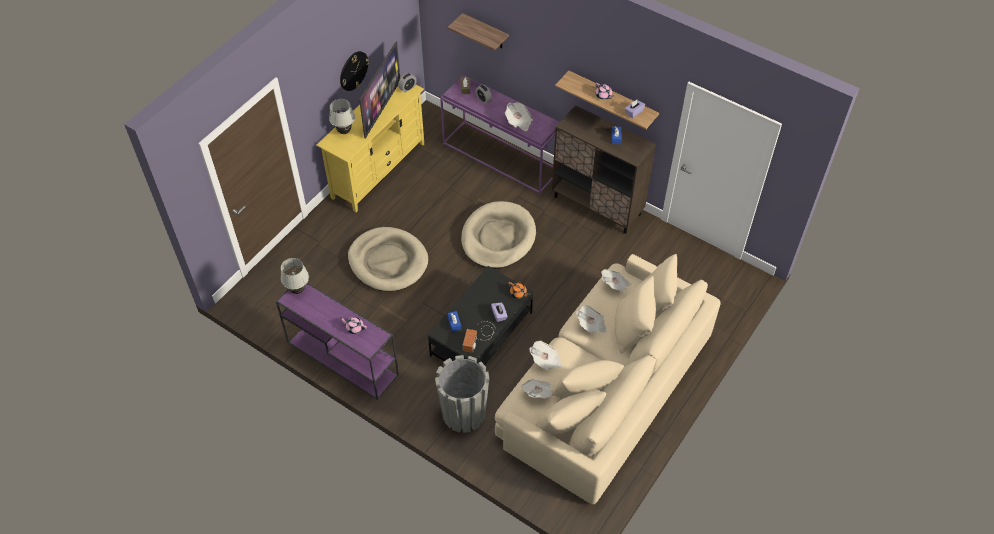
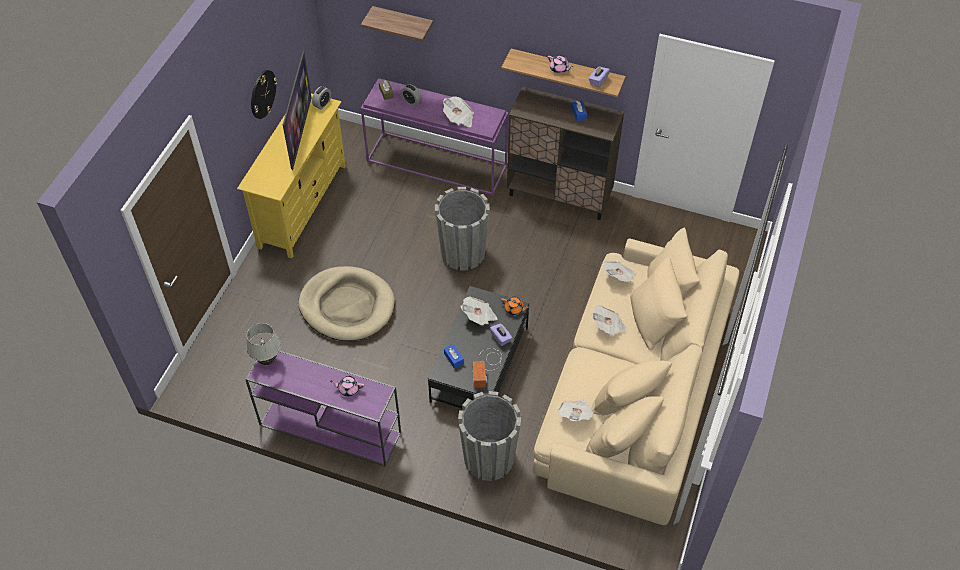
camera: 15 degrees left, 0 degrees up
(344, 131) = (265, 167): white table lamp -> none
(498, 238) = (463, 253): beige dog bed -> grey planter
(545, 360) = (572, 377): newspaper -> newspaper (479, 317)

